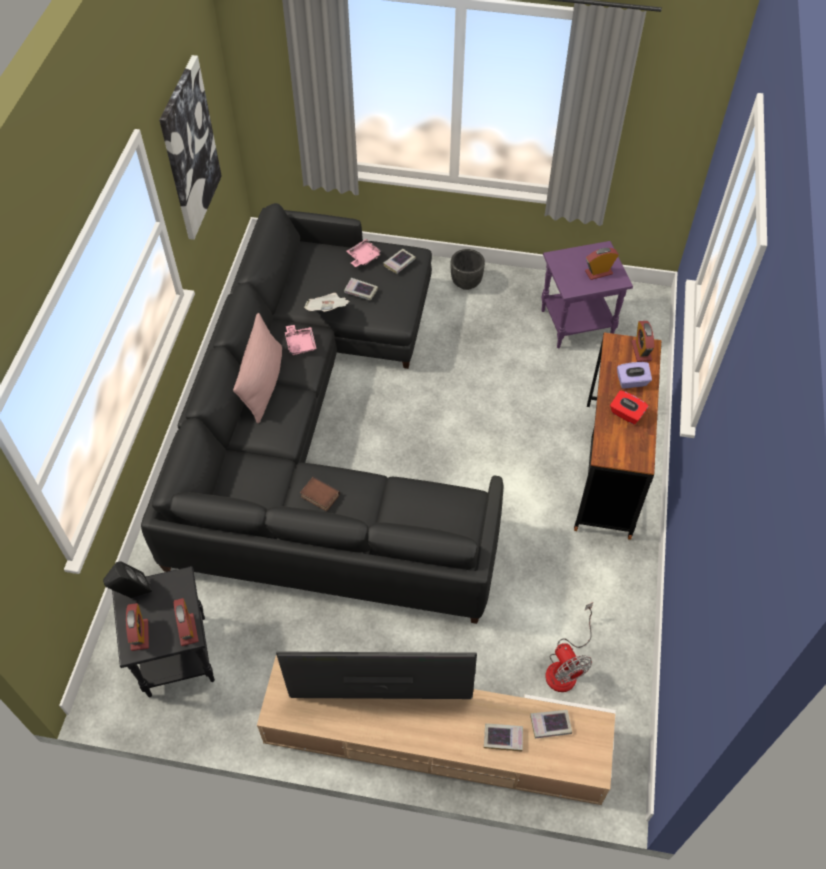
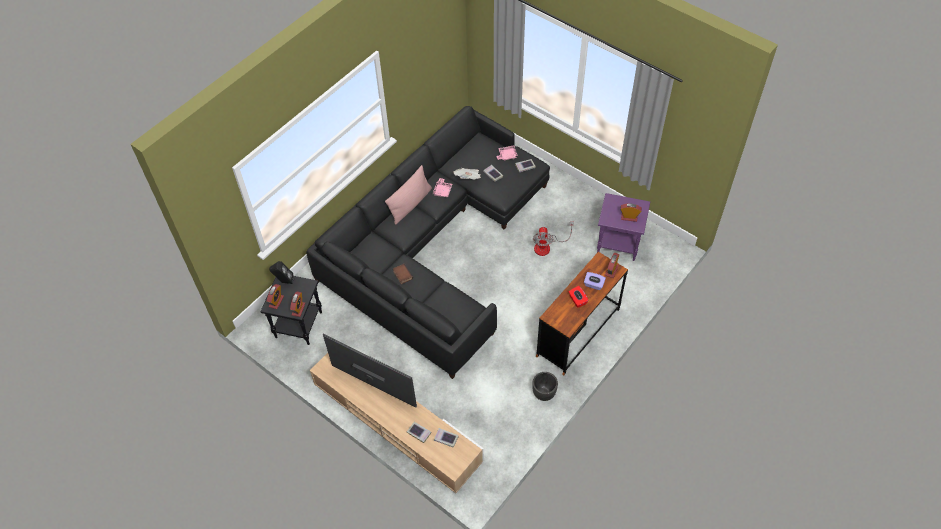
camera: 30 degrees right, 0 degrees up
(189, 150) = (418, 64): picture -> none
(466, 283) = (569, 193): black planter -> black planter (544, 393)
(565, 666) = (483, 421): fan -> fan (547, 246)

